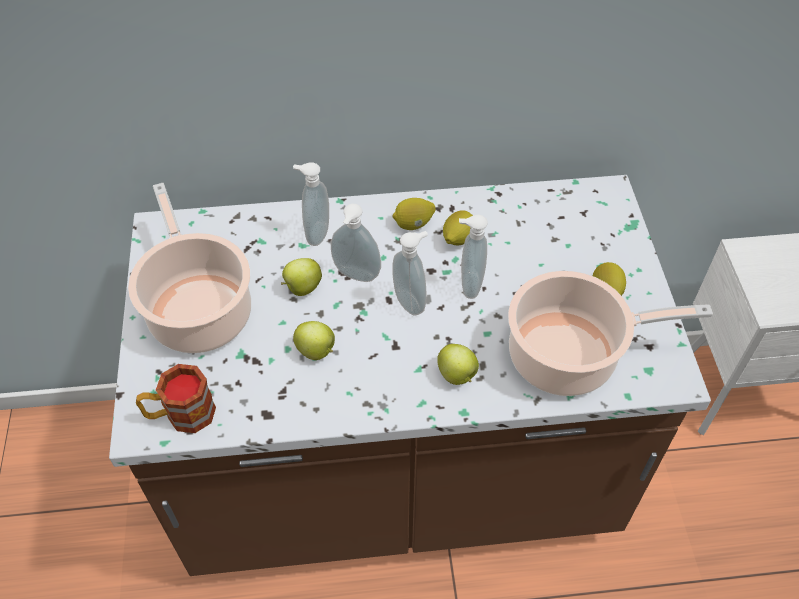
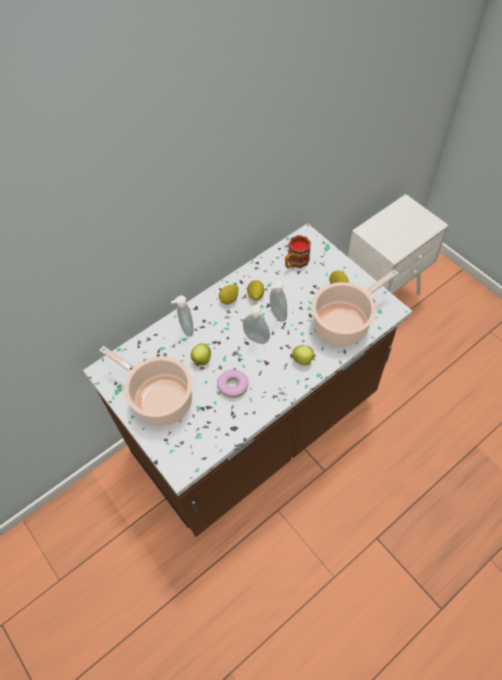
camera: 30 degrees left, 5 degrees up
(181, 415) = (194, 453): mug -> mug (295, 262)
(317, 351) = (233, 386): apple -> donut
(355, 276) = (222, 340): soap dispenser -> none

